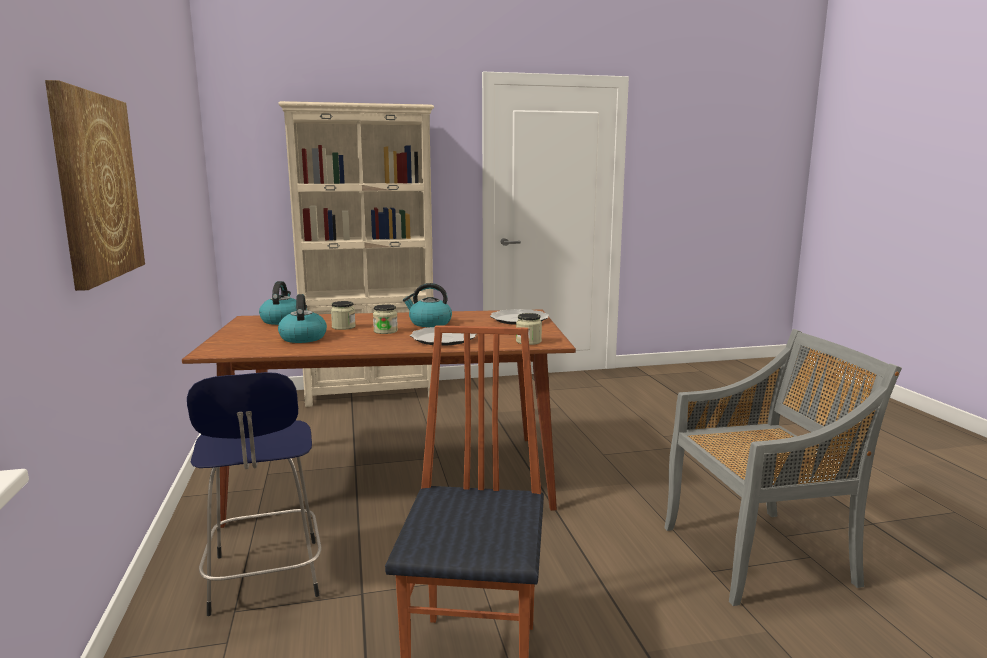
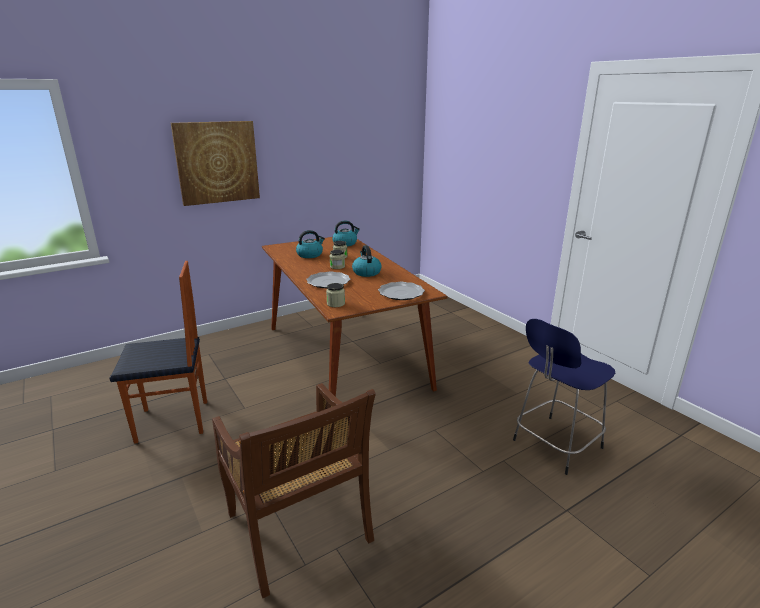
camera: 70 degrees right, 10 degrees up
(265, 579) = (232, 353): blue stool -> blue stool (555, 445)
(371, 393) = (462, 316): beige bookcase -> none
(759, 554) = (299, 530): grey chair -> brown chair

